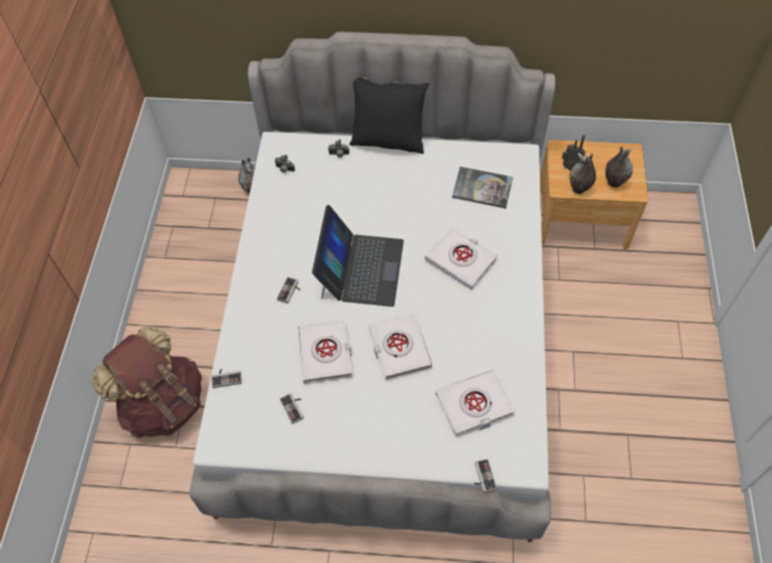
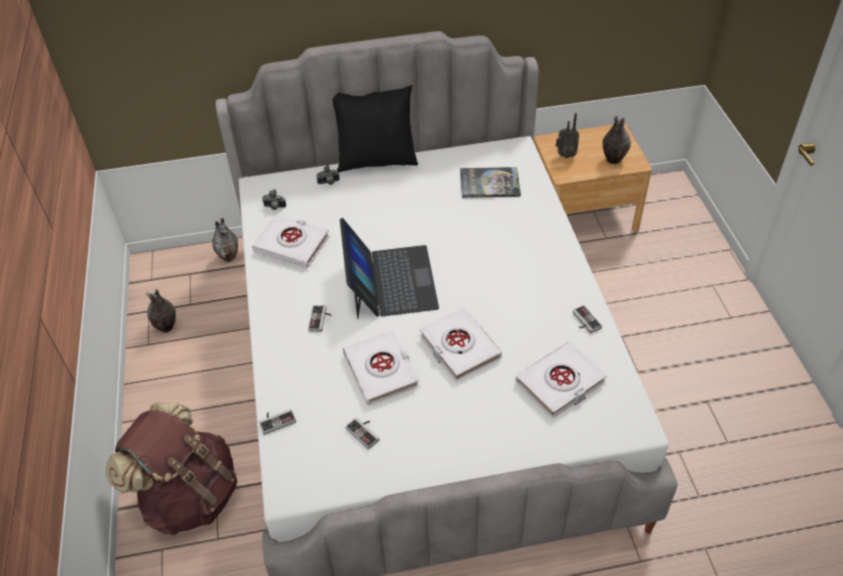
camera: 15 degrees left, 10 degrees down
(461, 260) = (493, 252): white book -> white book (292, 244)
(482, 477) = (596, 450): game controller -> game controller (584, 322)
(578, 189) = (581, 172): vase -> vase (166, 328)

